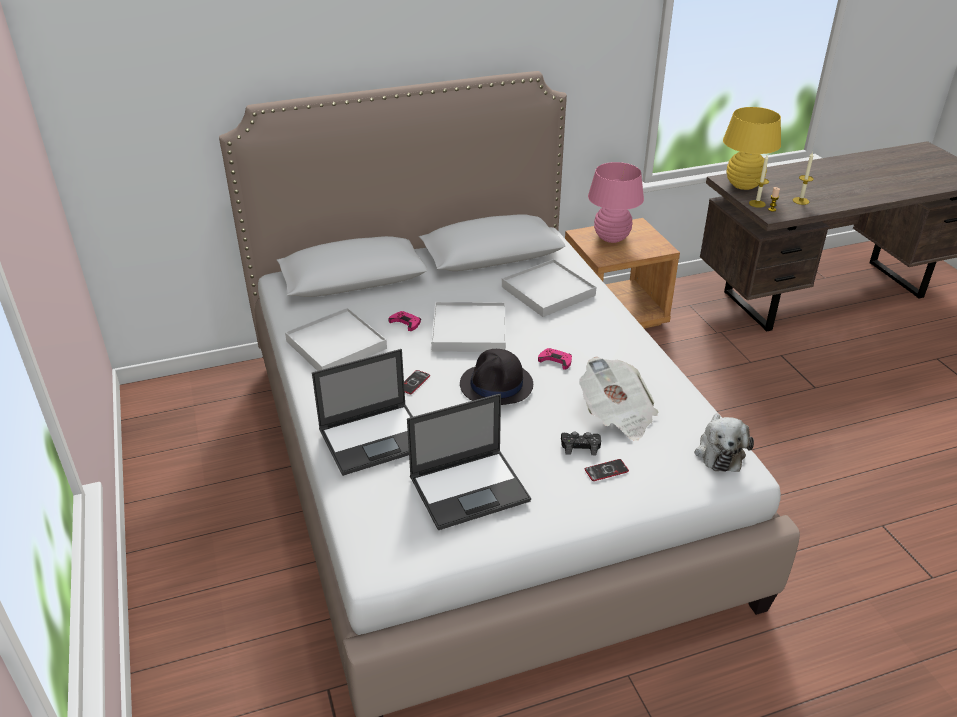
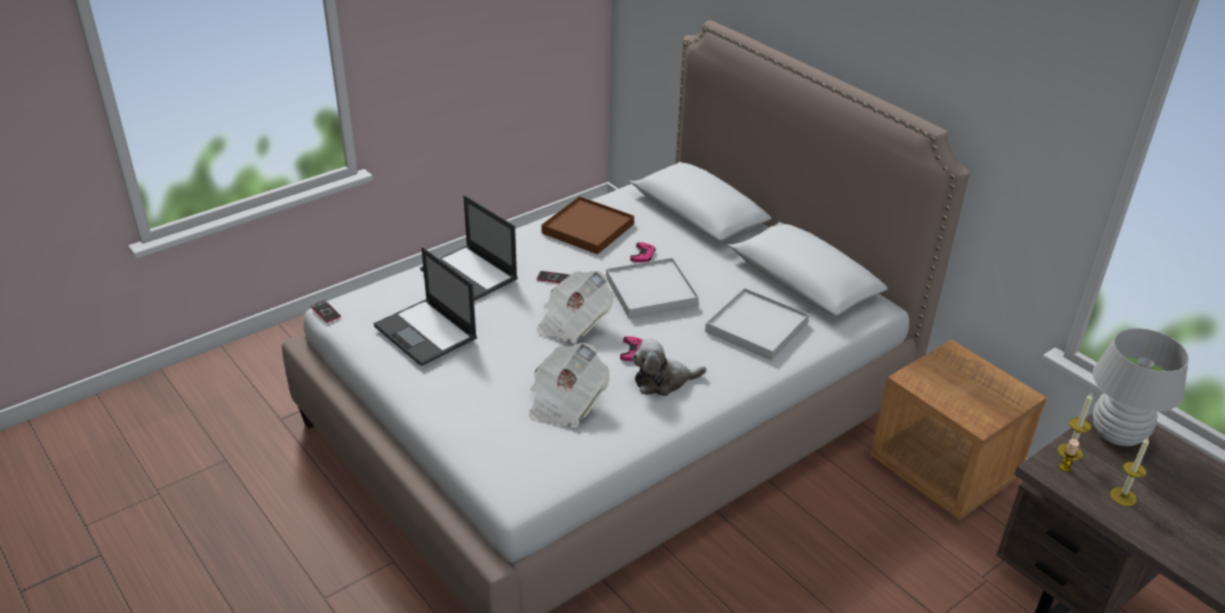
camera: 70 degrees right, 0 degrees up
(336, 345) = (588, 228): white tray -> brown tray
(497, 385) = (573, 323): black hat -> newspaper
(580, 446) = (508, 386): black game controller -> none
(606, 471) = (479, 405): phone -> phone (325, 312)
(611, 238) = (965, 377): pink table lamp -> none
(719, 451) = (538, 478): plush toy -> plush toy (663, 381)
(743, 185) = (1116, 435): yellow table lamp -> white table lamp

